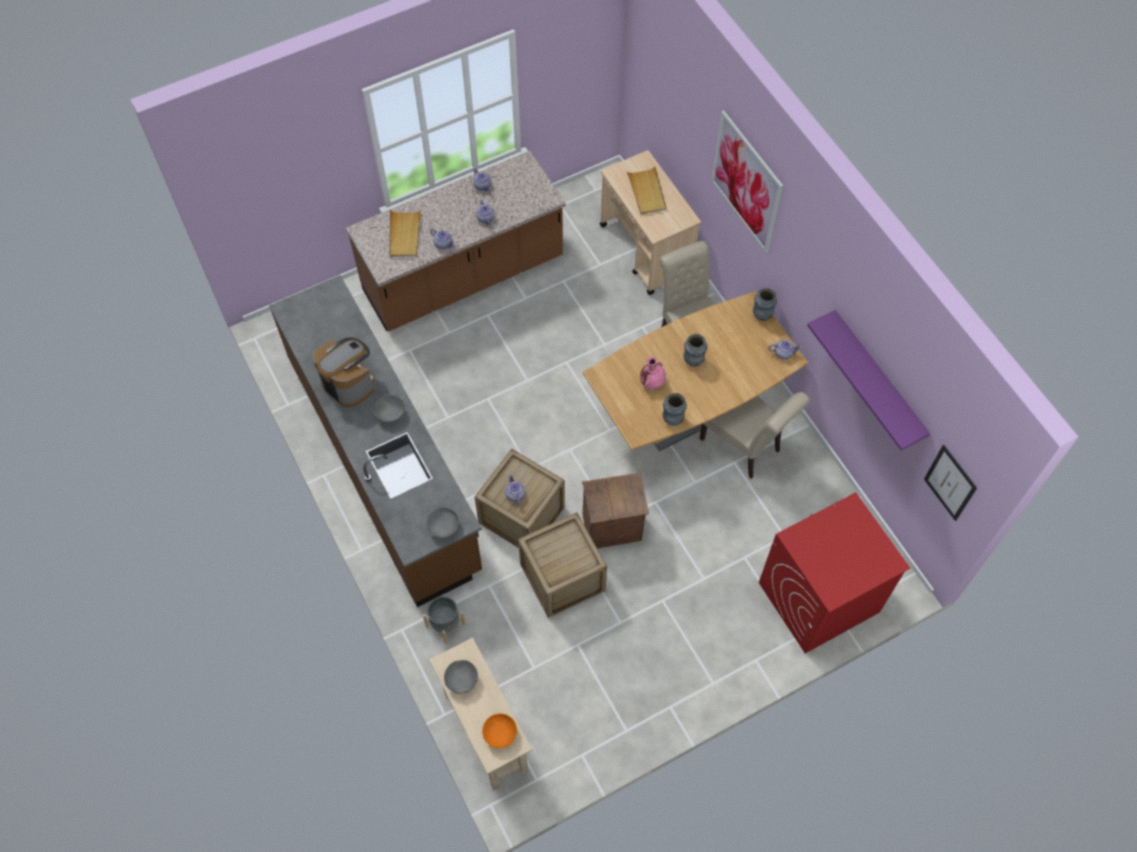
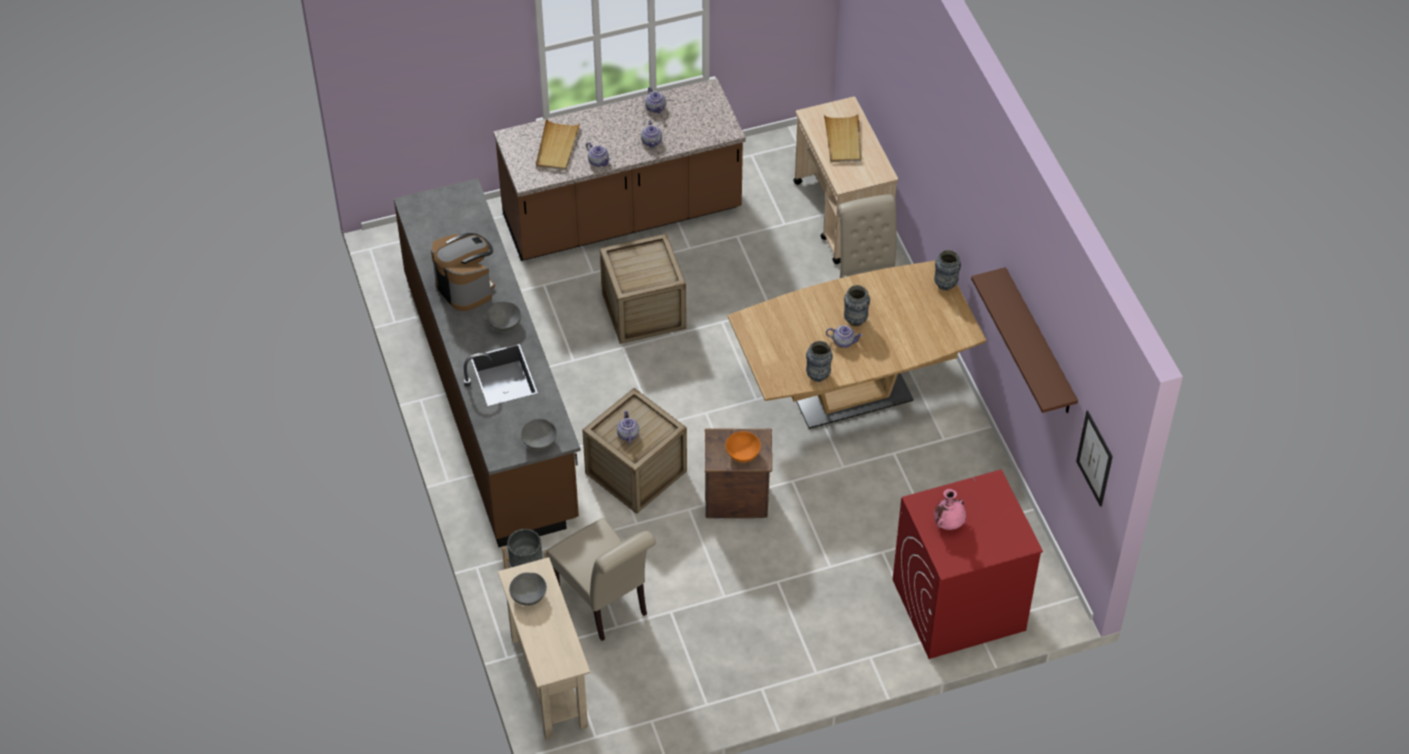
camera: 10 degrees right, 10 degrees down
(500, 734) = (559, 652): orange bowl -> orange bowl (743, 454)
(562, 577) = (668, 541): crate -> crate (643, 310)
(652, 382) = (803, 335): pink vase -> pink vase (949, 523)
(744, 447) = (909, 439): beige chair -> beige chair (604, 604)
(746, 182) = (936, 126): picture -> none
(783, 353) = (960, 326): teapot -> teapot (844, 341)
(878, 378) = (1039, 344): purple shelf -> brown shelf

